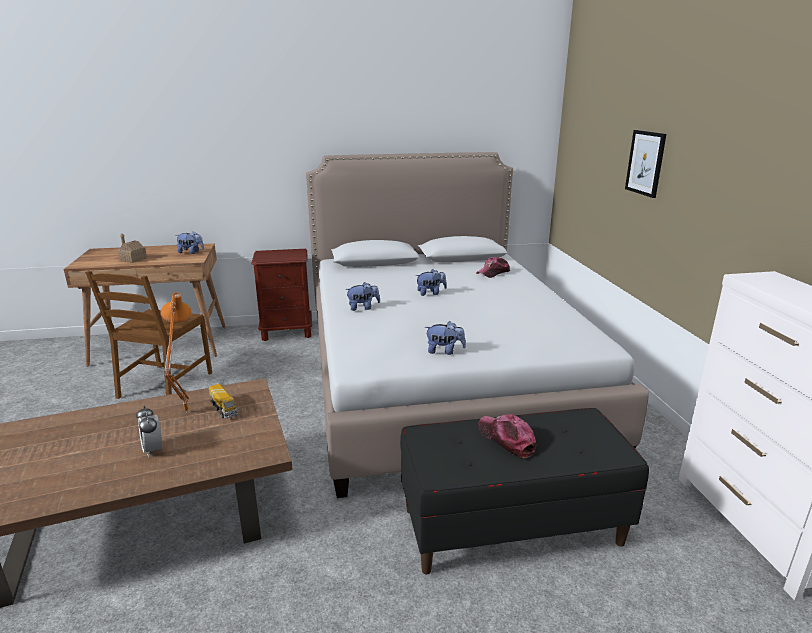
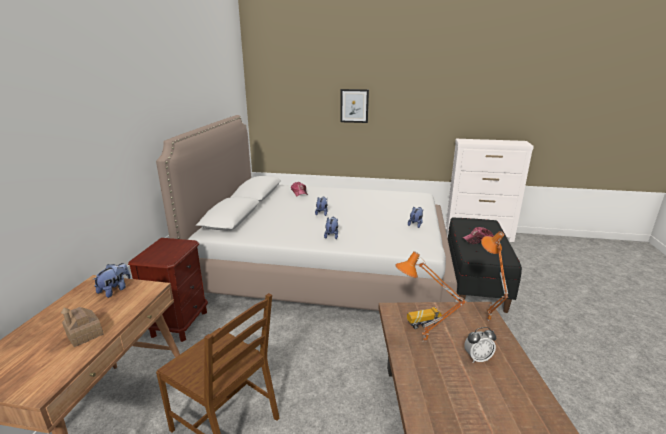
camera: 70 degrees left, 0 degrees up
(236, 456) = (486, 321): none -> orange table lamp

